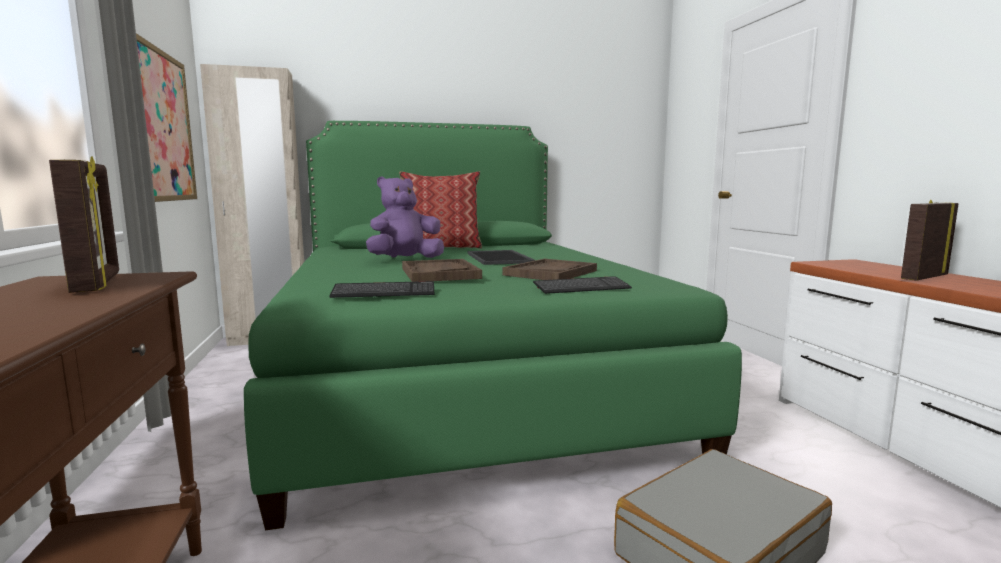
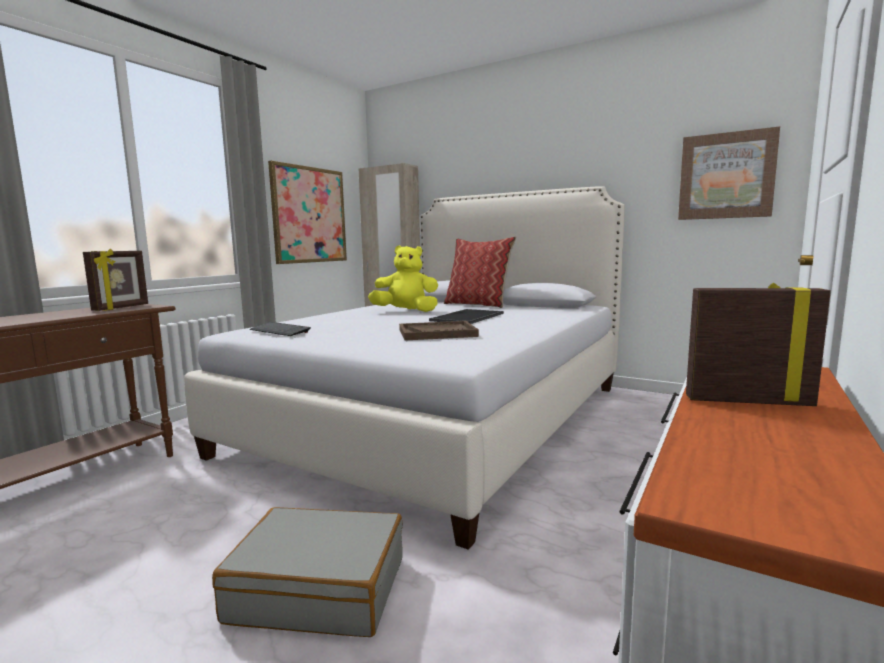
camera: 45 degrees right, 0 degrees up
(405, 259) = (406, 311): purple plush toy -> yellow plush toy
(439, 273) = (360, 323): brown tray -> none
(461, 379) = (440, 417): green bed -> white bed
(581, 287) = (389, 346): keyboard -> none
(617, 128) = (726, 176): none -> picture

